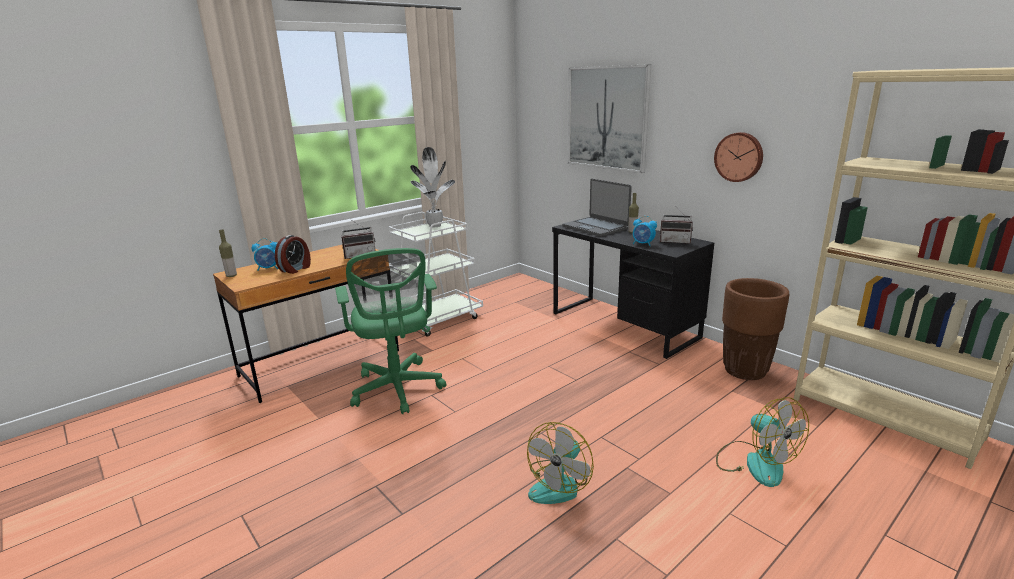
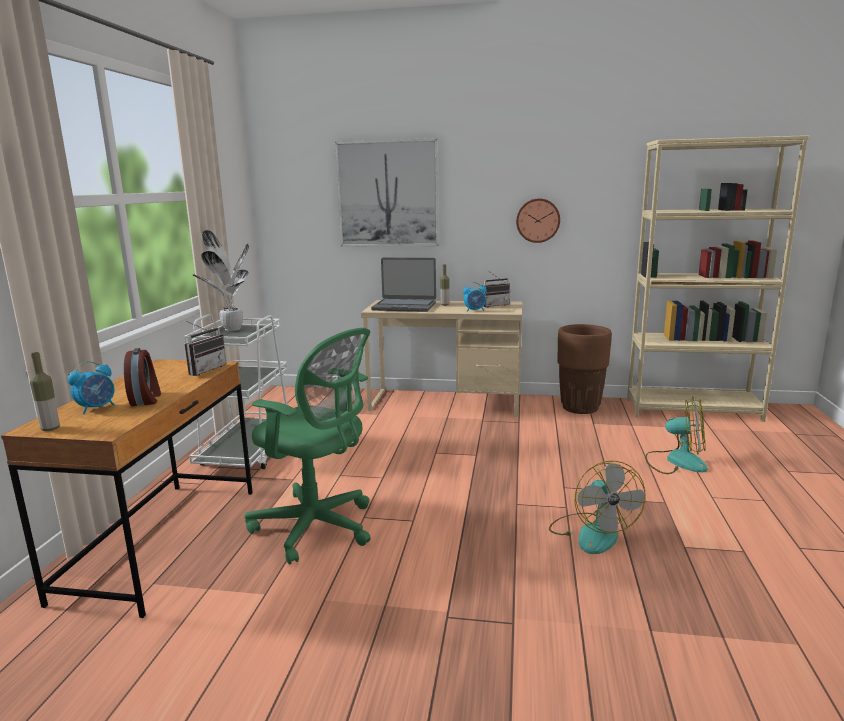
camera: 40 degrees left, 5 degrees down
(623, 325) = (445, 402): black desk -> beige desk

